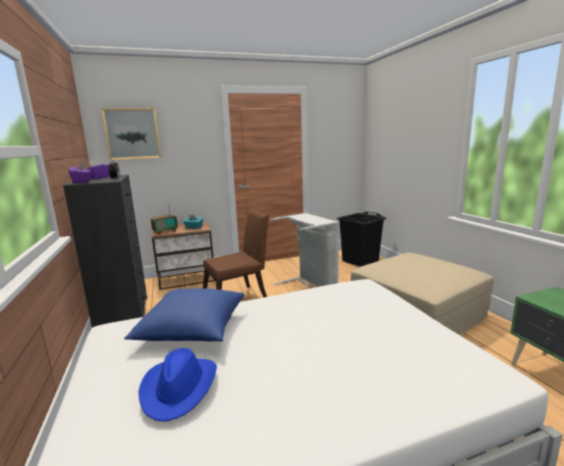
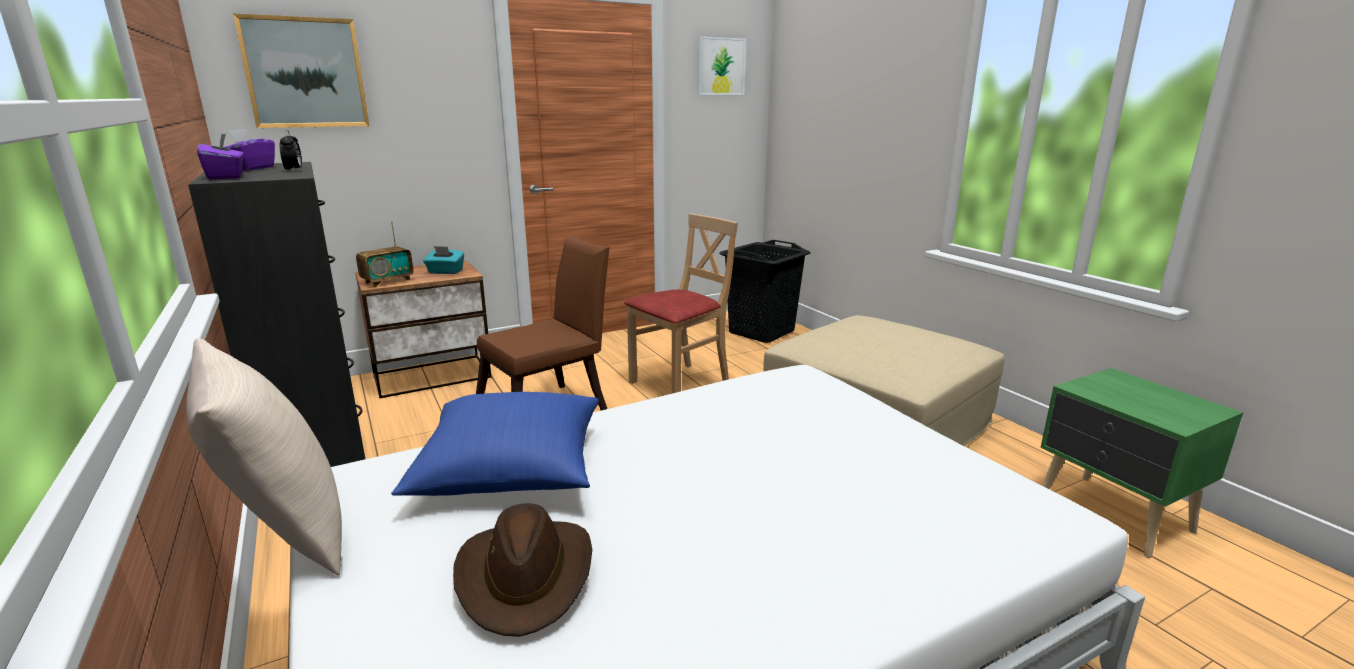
camera: 10 degrees left, 5 degrees up
(75, 355) = (285, 532): none -> beige pillow
(180, 387) = (526, 575): blue hat -> brown hat
(310, 287) = (680, 383): grey laundry basket -> beige chair
(338, 122) = (721, 66): none -> picture

